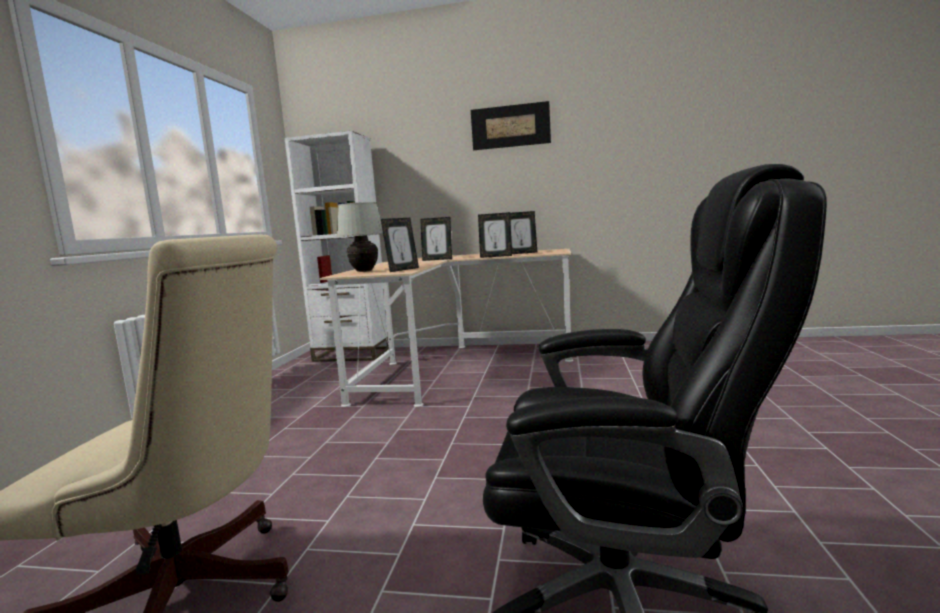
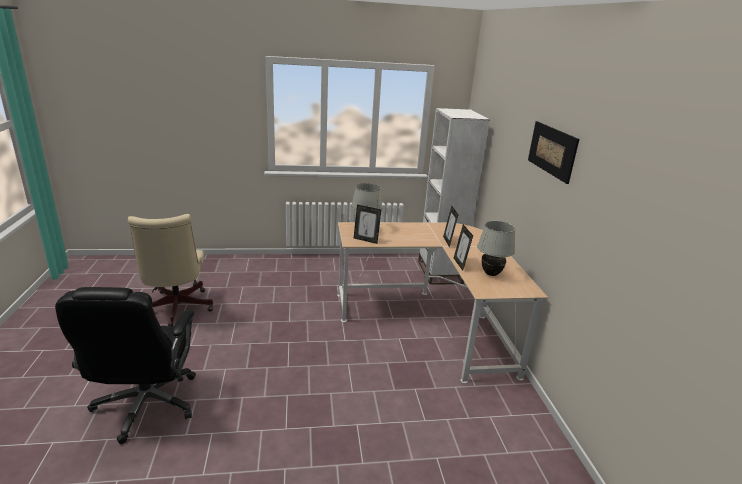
camera: 70 degrees right, 15 degrees up
(521, 253) = (491, 274): picture frame -> white table lamp

